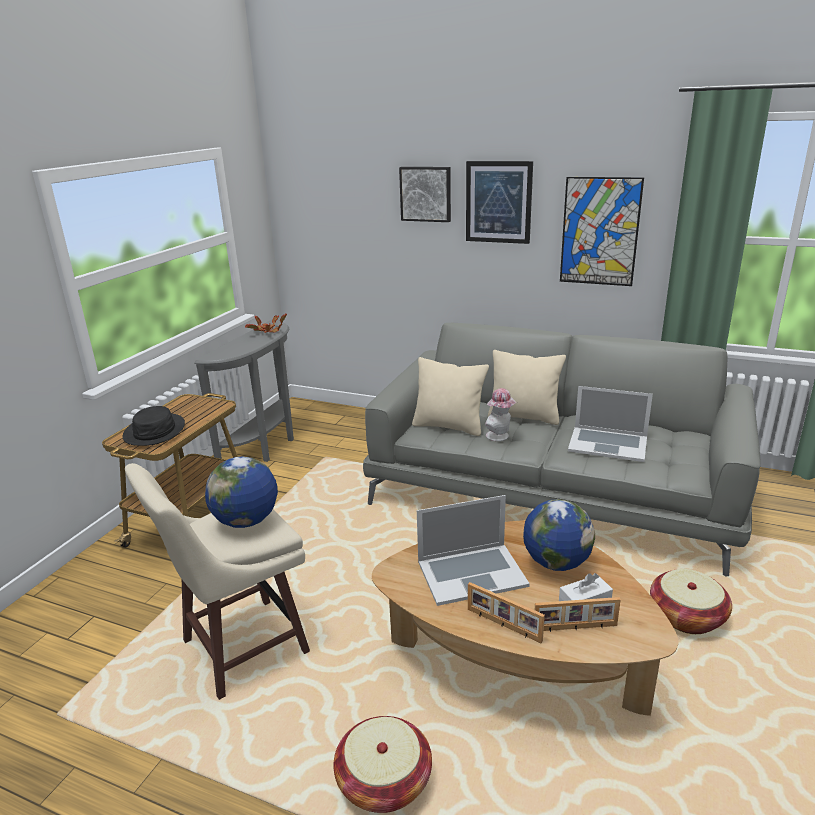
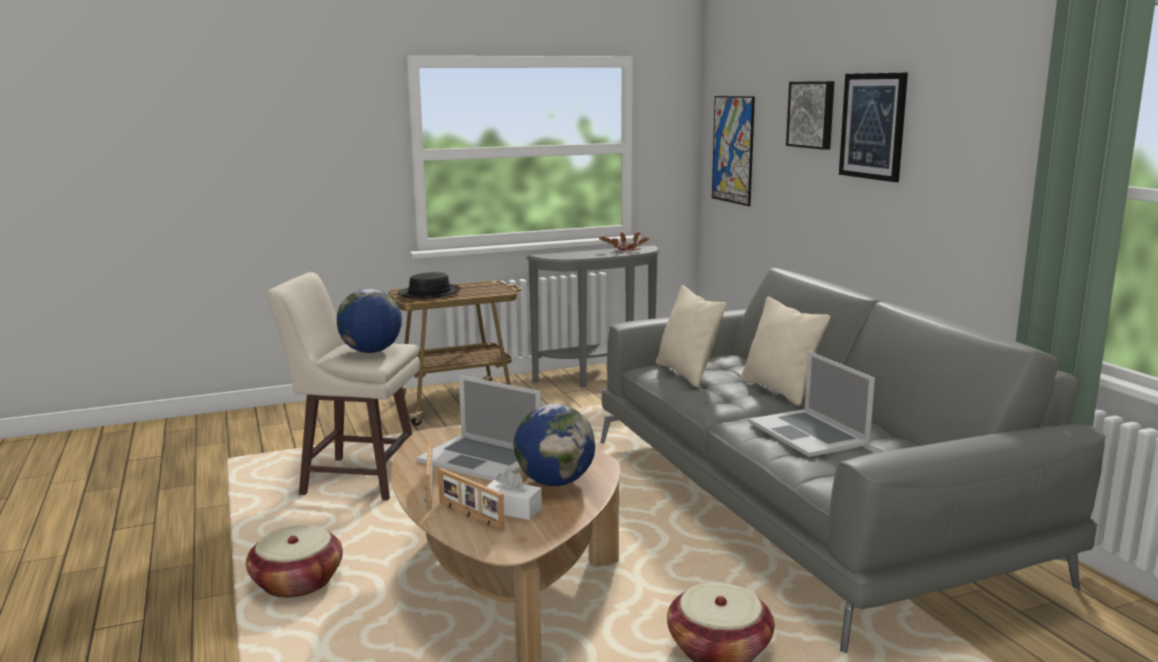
camera: 45 degrees right, 10 degrees down
(500, 436) = (712, 393): hat -> none
(599, 232) = (969, 170): picture -> picture (733, 149)

